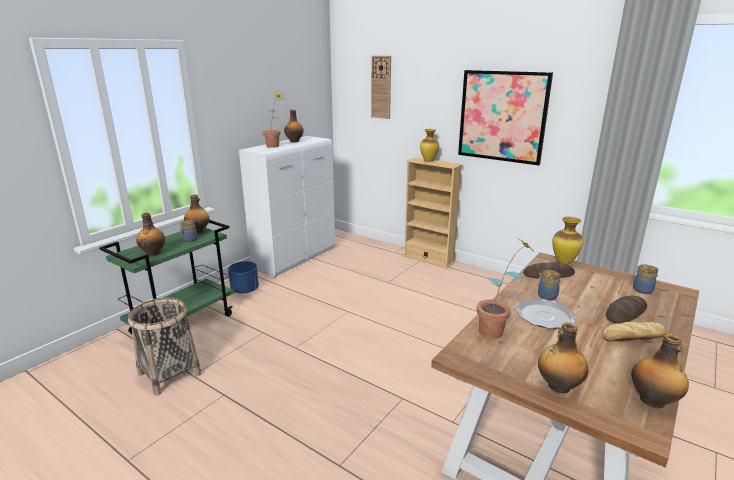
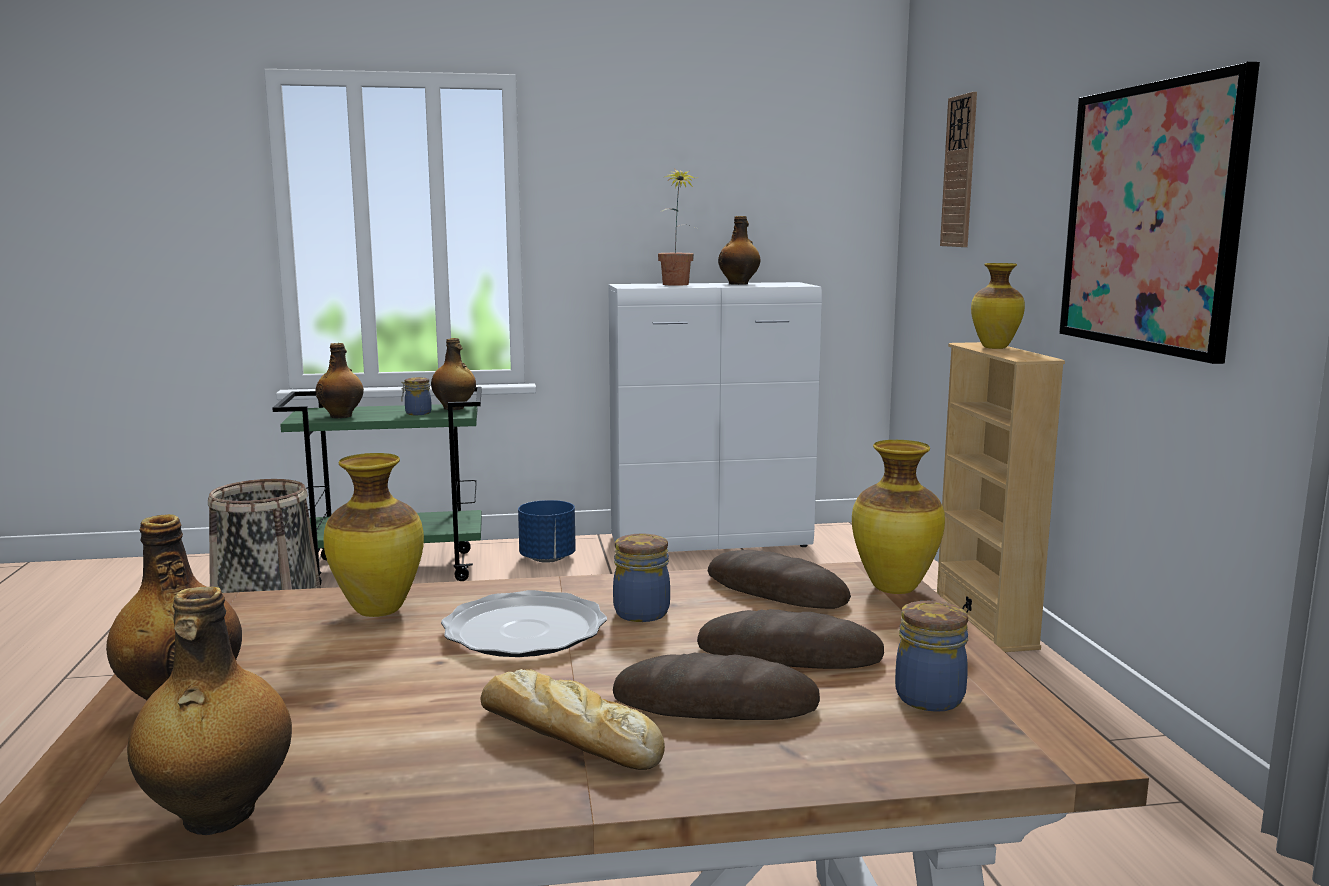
camera: 45 degrees right, 10 degrees down
(498, 331) = (378, 610): potted plant -> vase
(599, 292) = (789, 654): none -> bread

